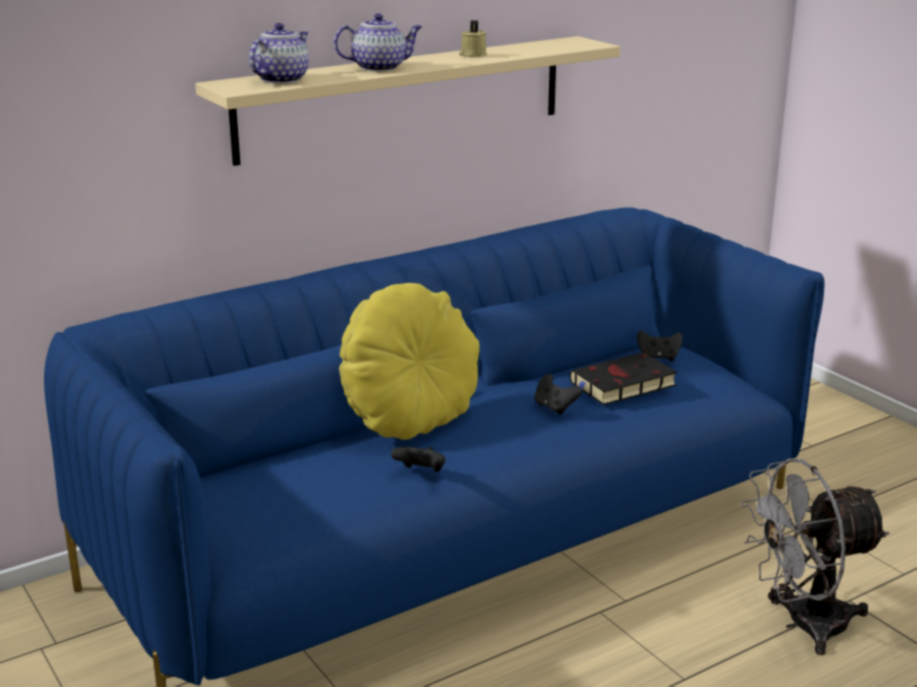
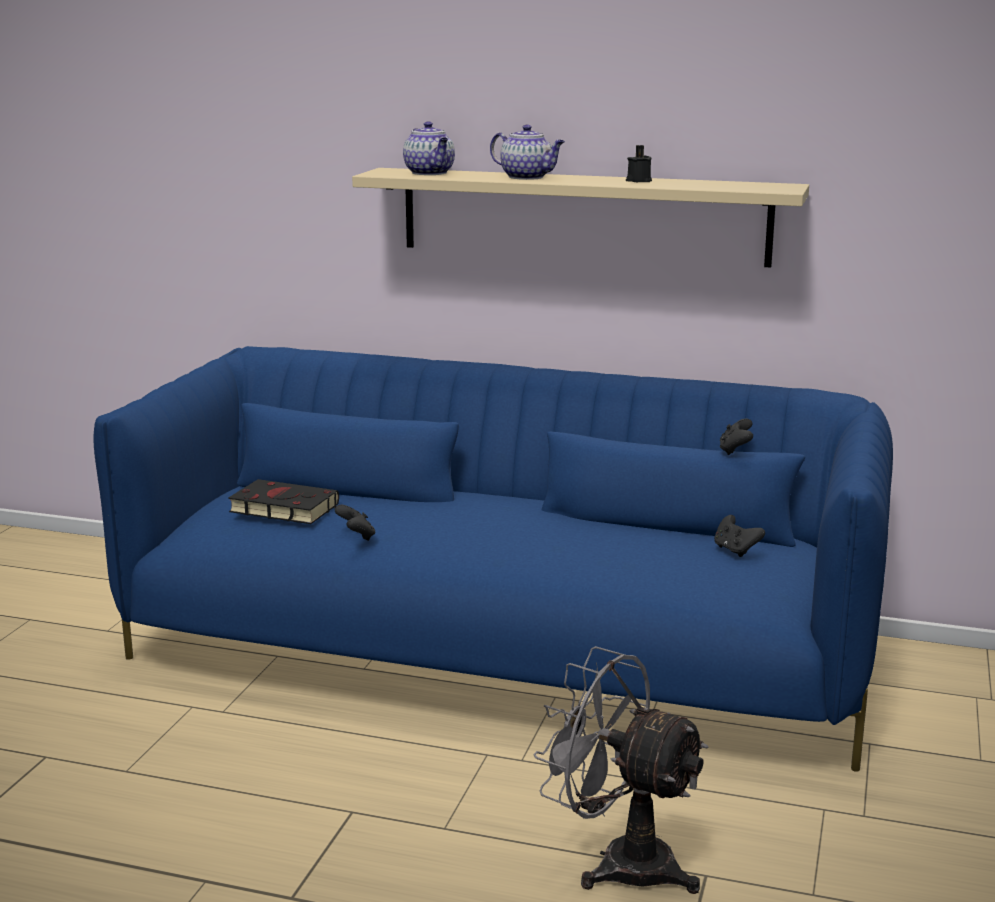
camera: 50 degrees right, 5 degrees down
(281, 79) = (430, 173): teapot -> teapot turned 75 degrees clockwise
(411, 424) = (425, 508): yellow pillow -> none
(472, 55) = (638, 181): beige candle -> black candle
(554, 408) = (545, 541): black game controller -> black game controller (735, 451)
(620, 385) = (638, 551): black book -> black book (281, 508)

